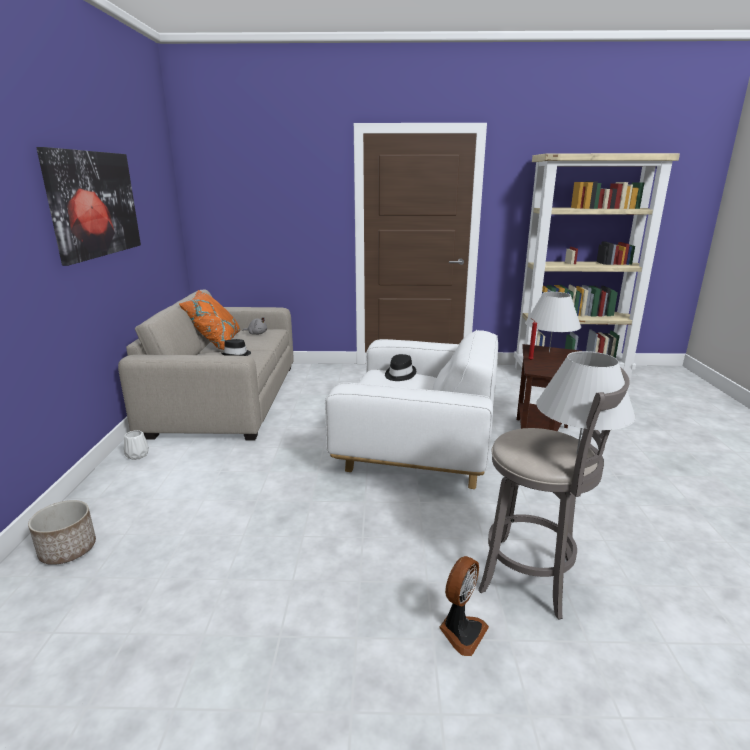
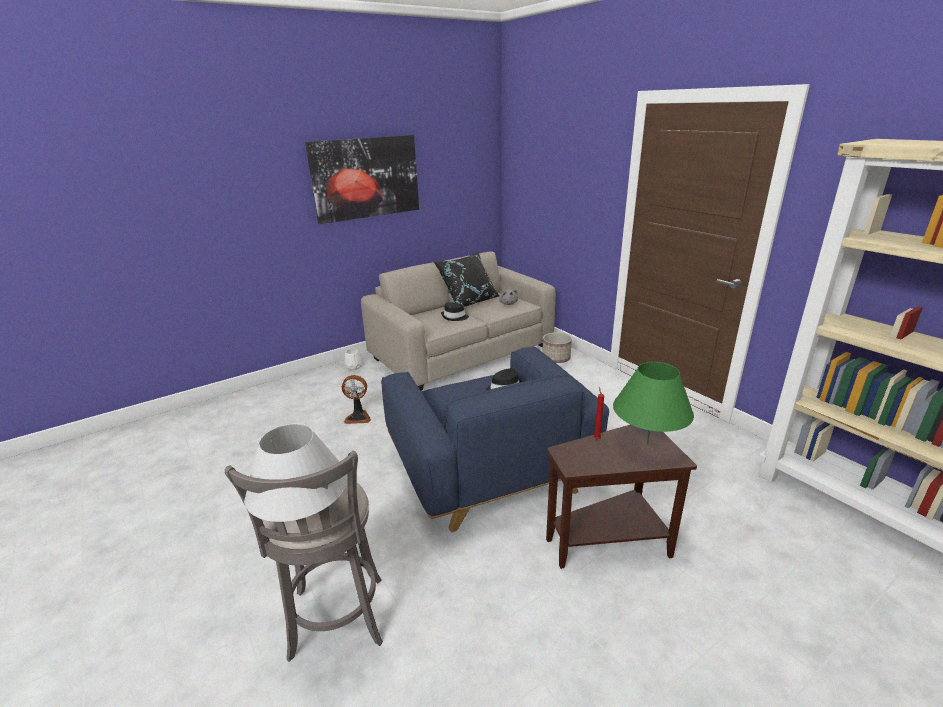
camera: 55 degrees right, 5 degrees up
(68, 550) = (249, 403): planter -> planter (556, 358)
(215, 343) = (468, 301): orange pillow -> black pillow
(418, 448) = (489, 469): white armchair -> blue armchair
(461, 631) = (247, 599): fan -> fan (358, 417)
(549, 352) = (647, 444): white table lamp -> green table lamp

